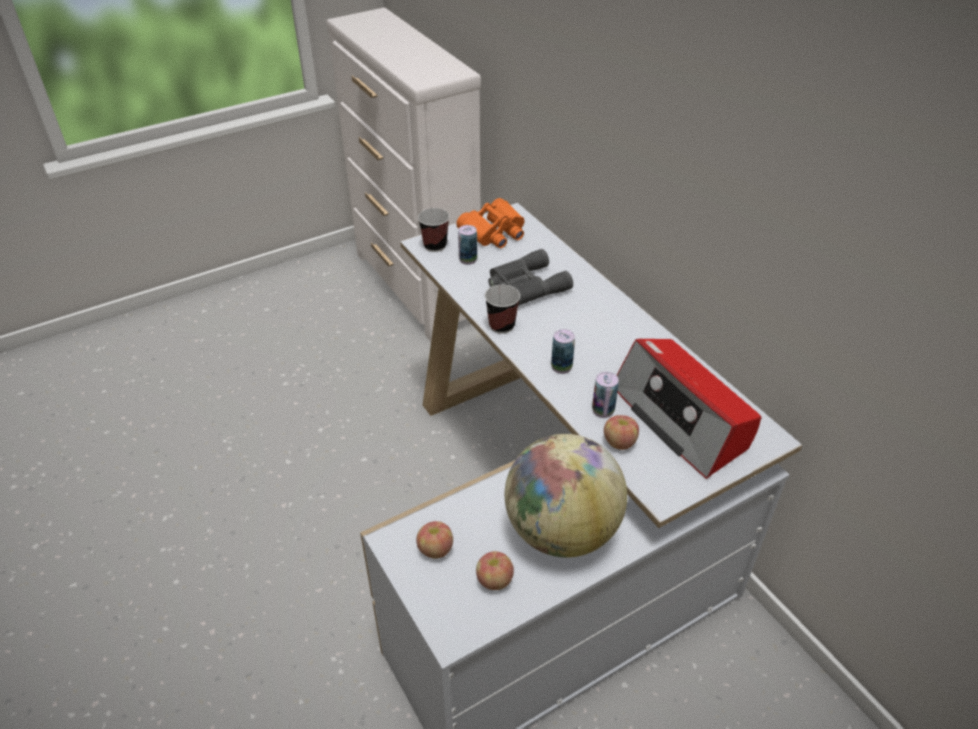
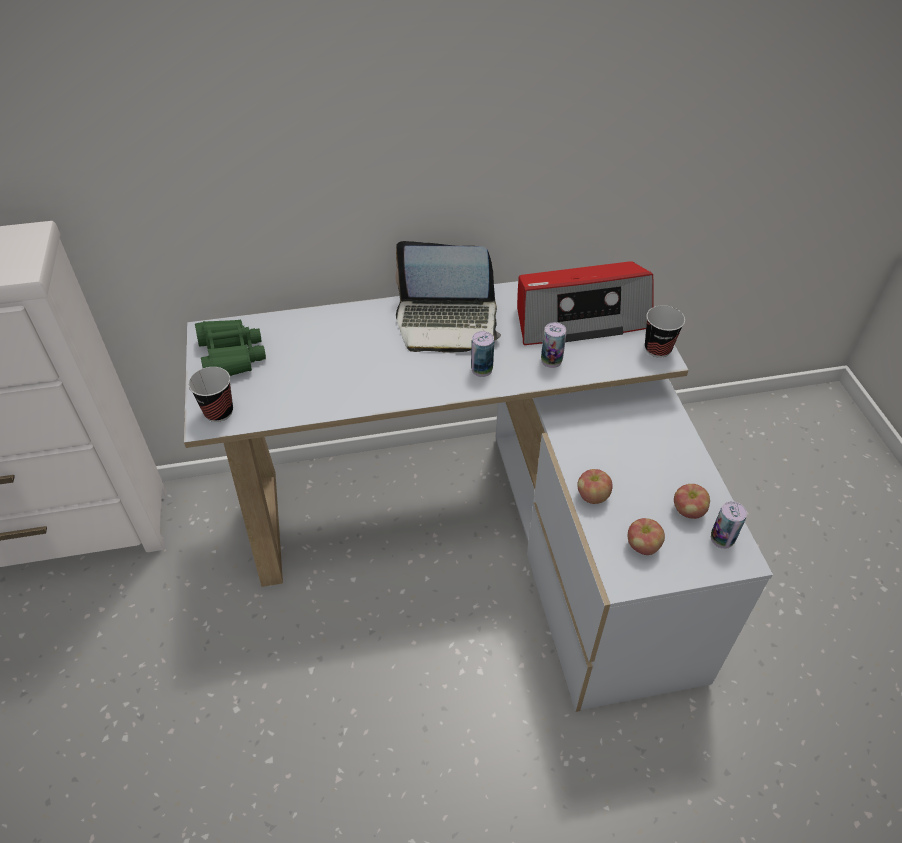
camera: 70 degrees left, 5 degrees up
(468, 259) = (266, 390): can -> can (722, 539)
(494, 232) = (231, 356): orange binoculars -> green binoculars
(502, 326) = (397, 394): cup -> cup (657, 349)
(525, 286) = (344, 359): grey binoculars -> none
(561, 531) = (645, 449): globe -> none
(609, 331) = (447, 322): none -> laptop
(619, 442) = (594, 363): apple -> apple (592, 496)

